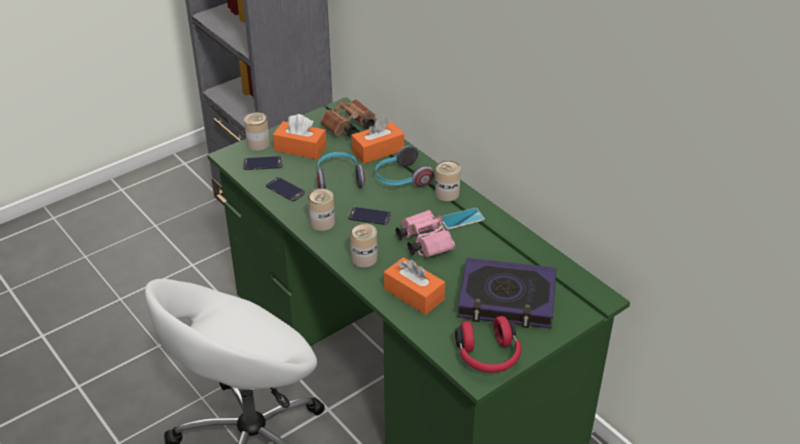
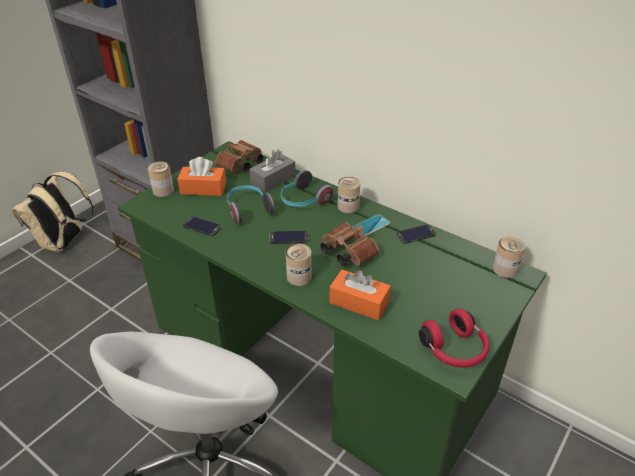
camera: 15 degrees left, 0 degrees up
(159, 182) = (64, 243): none -> beige backpack
(262, 163) = (173, 207): phone -> phone (416, 234)
(322, 222) = (247, 250): can -> can (505, 269)
(378, 150) = (273, 180): orange tissue box -> grey tissue box
(423, 242) = (346, 252): pink binoculars -> brown binoculars
(506, 299) = (443, 291): book -> none

